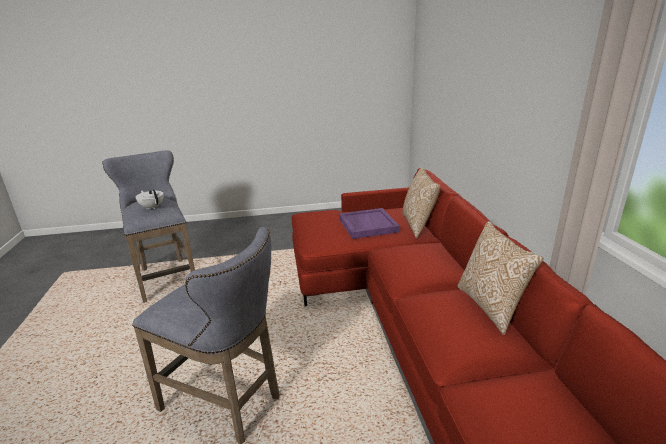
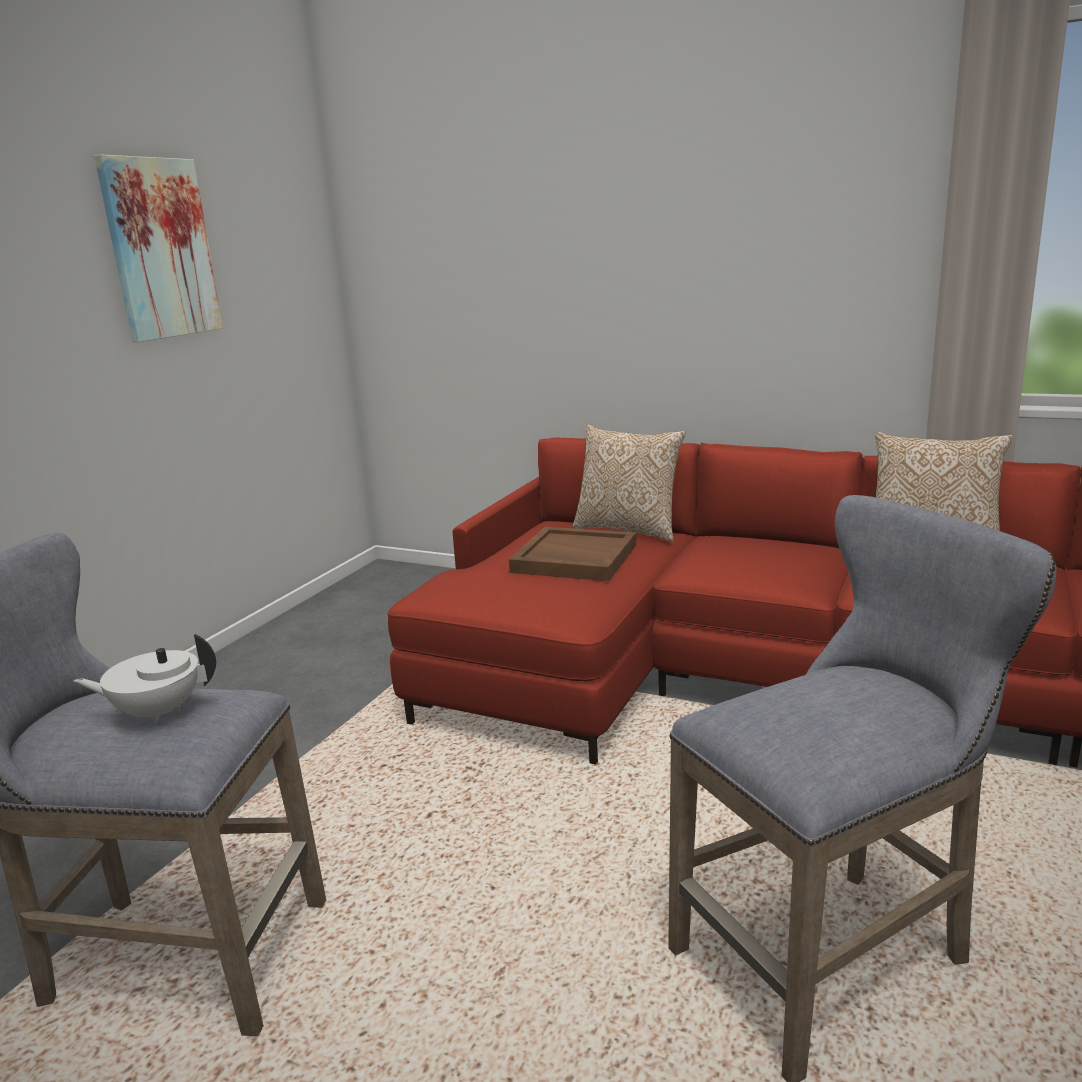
camera: 55 degrees left, 5 degrees down
(309, 57) = (160, 249): none -> picture
(367, 225) = (573, 559): purple tray -> brown tray

